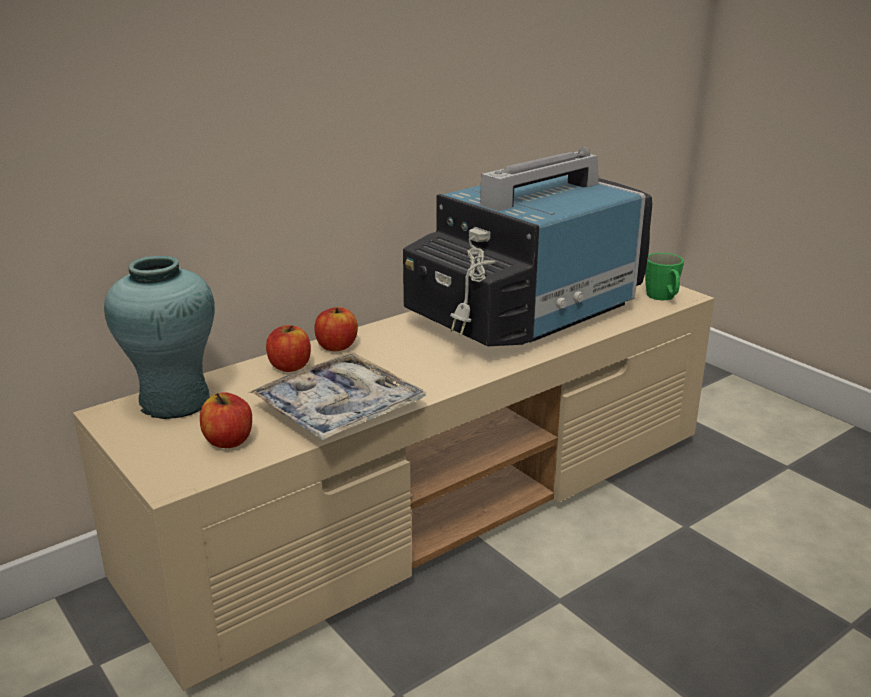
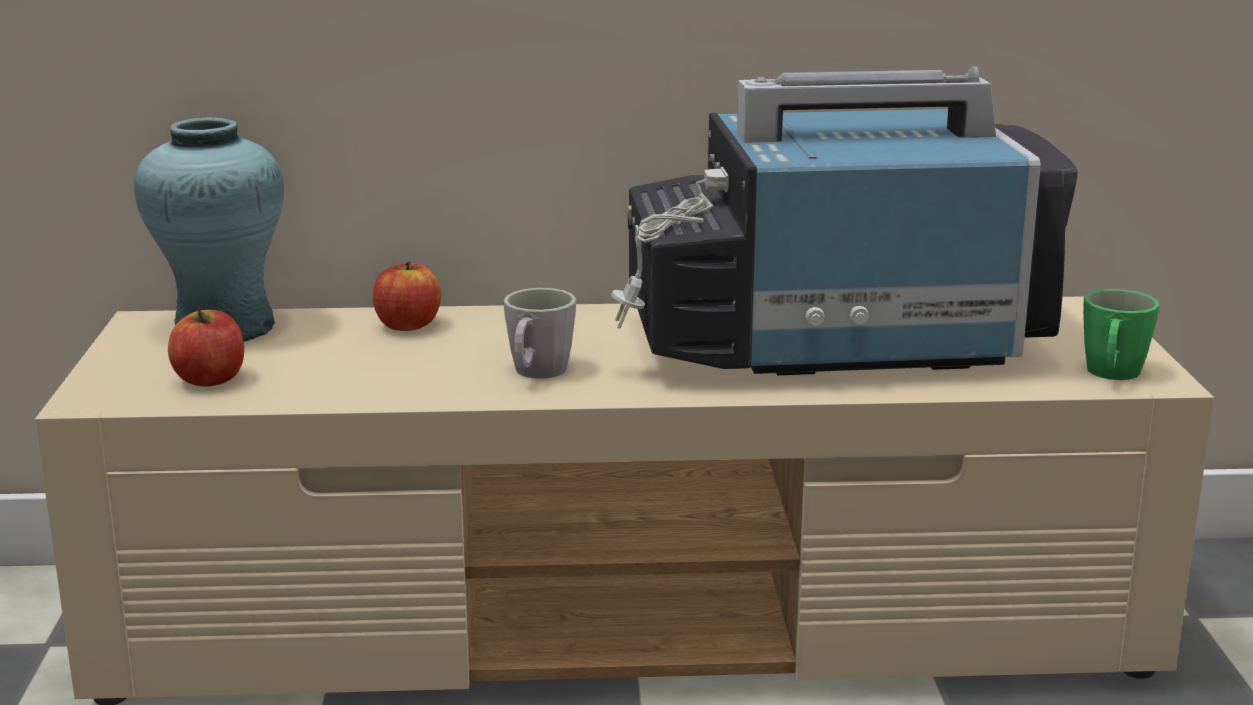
camera: 35 degrees right, 5 degrees down
(336, 346) = (501, 318): apple -> none
(339, 409) = (380, 384): tray -> none
(414, 376) = (536, 374): none -> grey mug

